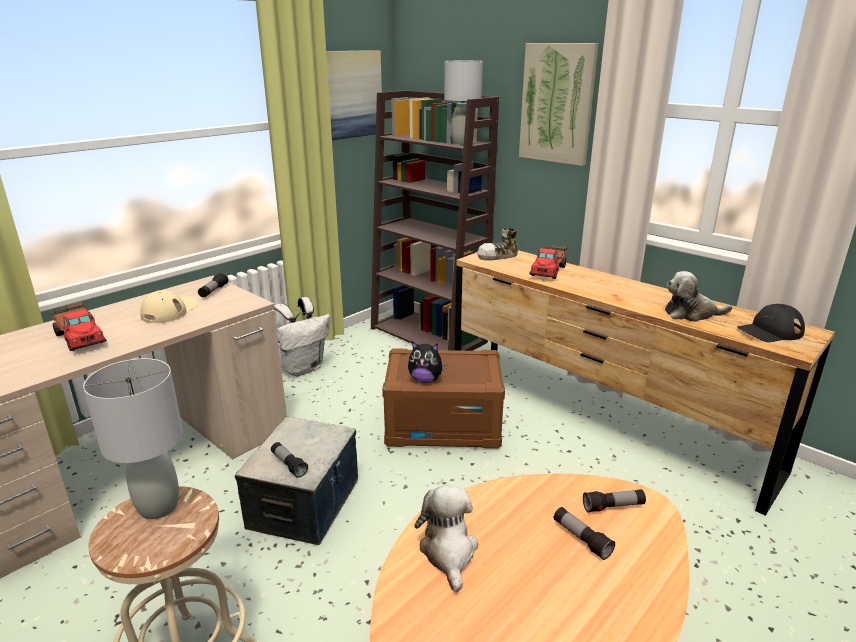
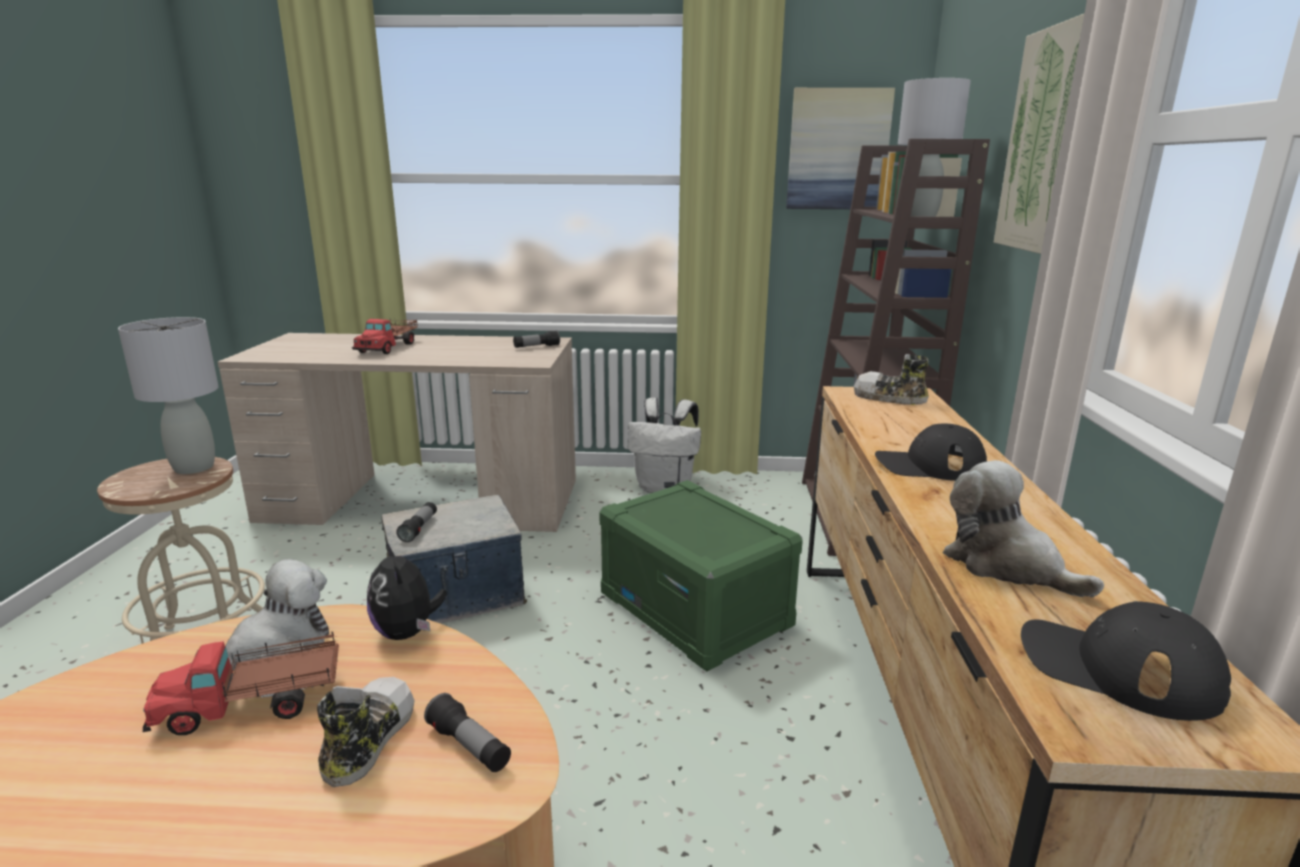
camera: 50 degrees right, 5 degrees down
(169, 311) = (473, 350): beige cap -> none
(425, 380) = (653, 522): plush toy -> plush toy (408, 632)
(443, 424) = (696, 610): brown storage box -> green storage box
(548, 270) = (917, 431): toy truck -> toy truck (254, 704)
(581, 539) = (366, 740): flashlight -> shoe
(589, 285) = (929, 465): none -> black cap

